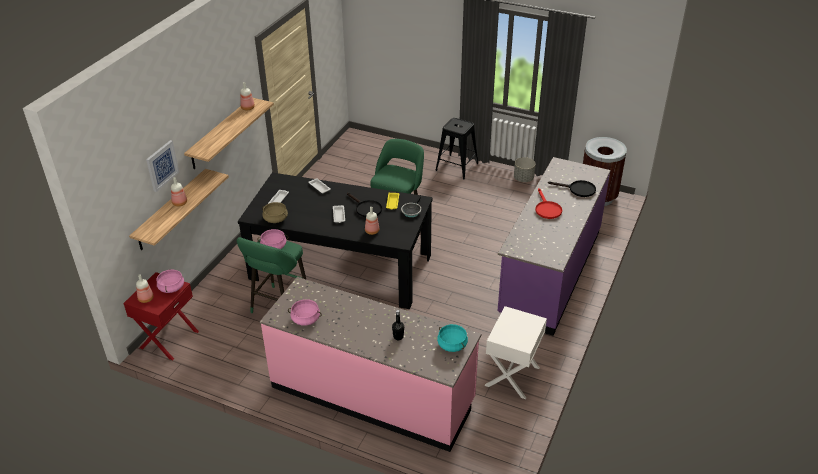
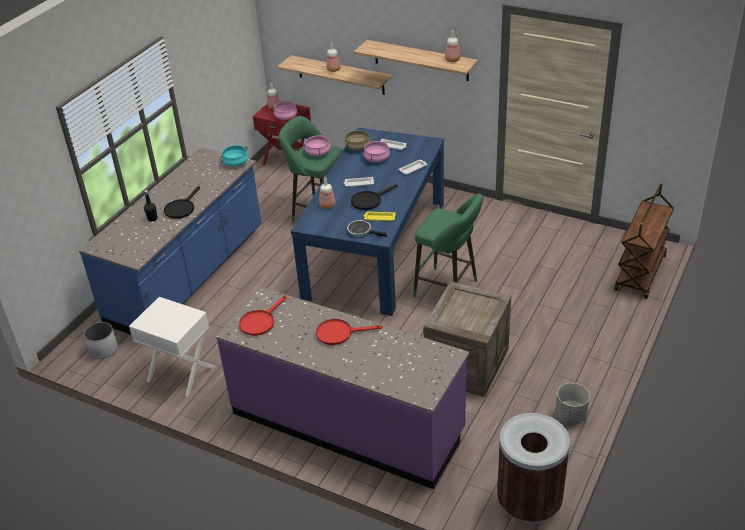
camera: 95 degrees right, 0 degrees up
(162, 165) = (338, 29): picture -> none
(305, 319) = (194, 168): pink cooking pot -> pink cooking pot (376, 158)
(341, 267) = (376, 249): black dining table -> blue dining table
(372, 394) = (188, 276): pink counter -> blue counter
(383, 143) = (640, 273): none -> brown cart
(452, 345) = (129, 250): turquoise cooking pot -> turquoise cooking pot (235, 163)
(456, 167) = (592, 344): black stool -> none
(481, 218) = (467, 363): none -> crate
(487, 442) = (103, 350): none -> white planter
(541, 248) = (260, 321): none -> red frying pan
(578, 190) = (381, 368): black frying pan -> black frying pan (181, 208)

